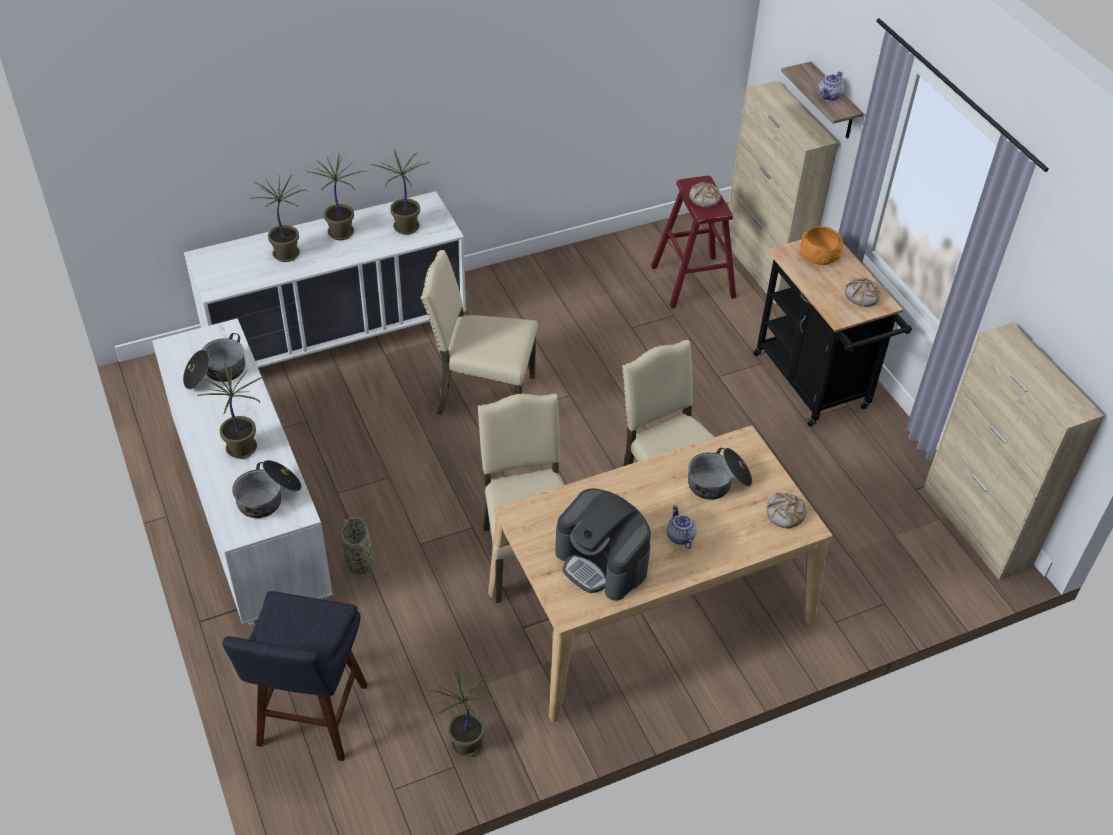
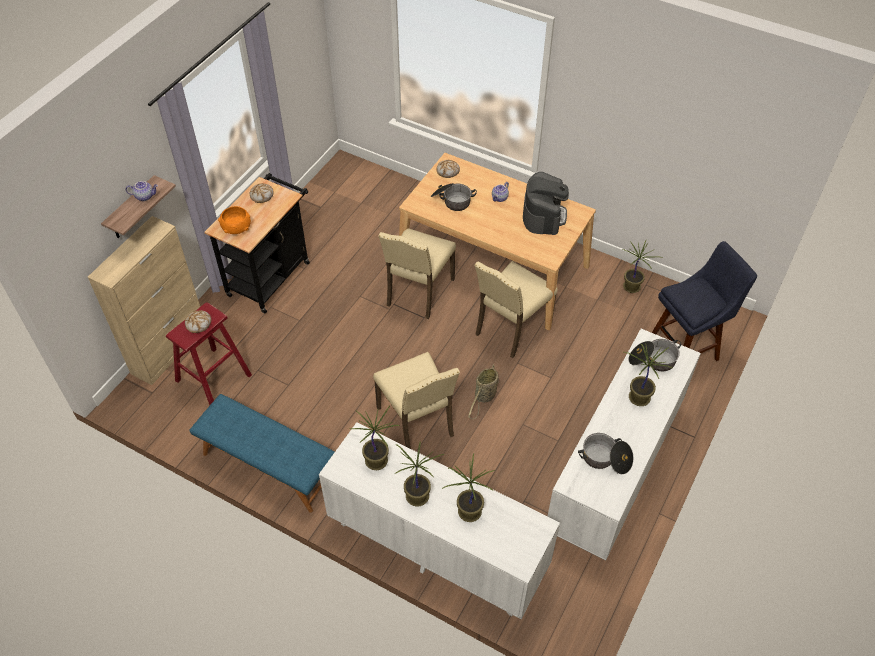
camera: 125 degrees left, 5 degrees up
(359, 561) = (588, 396): basket -> basket (484, 397)
(544, 272) = (268, 466): none -> blue bench
(976, 527) = (327, 178): beige cabinet -> none

